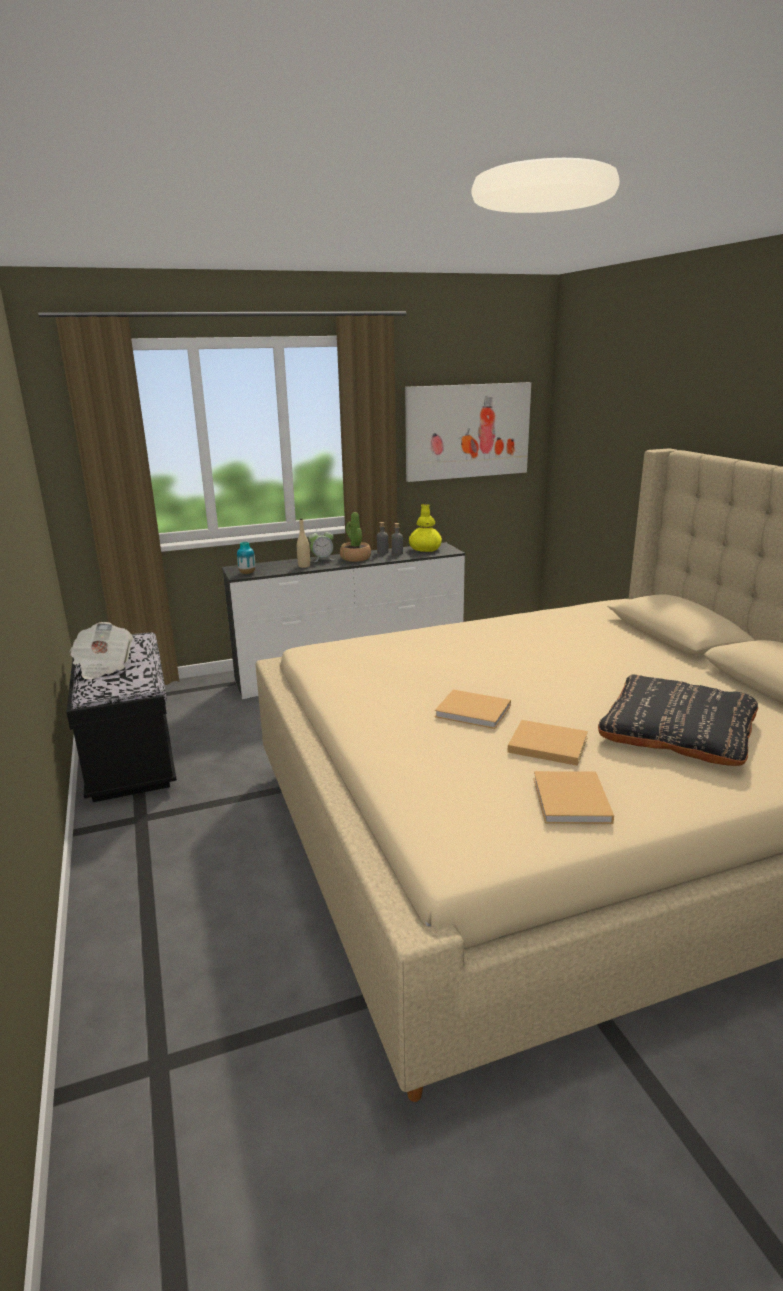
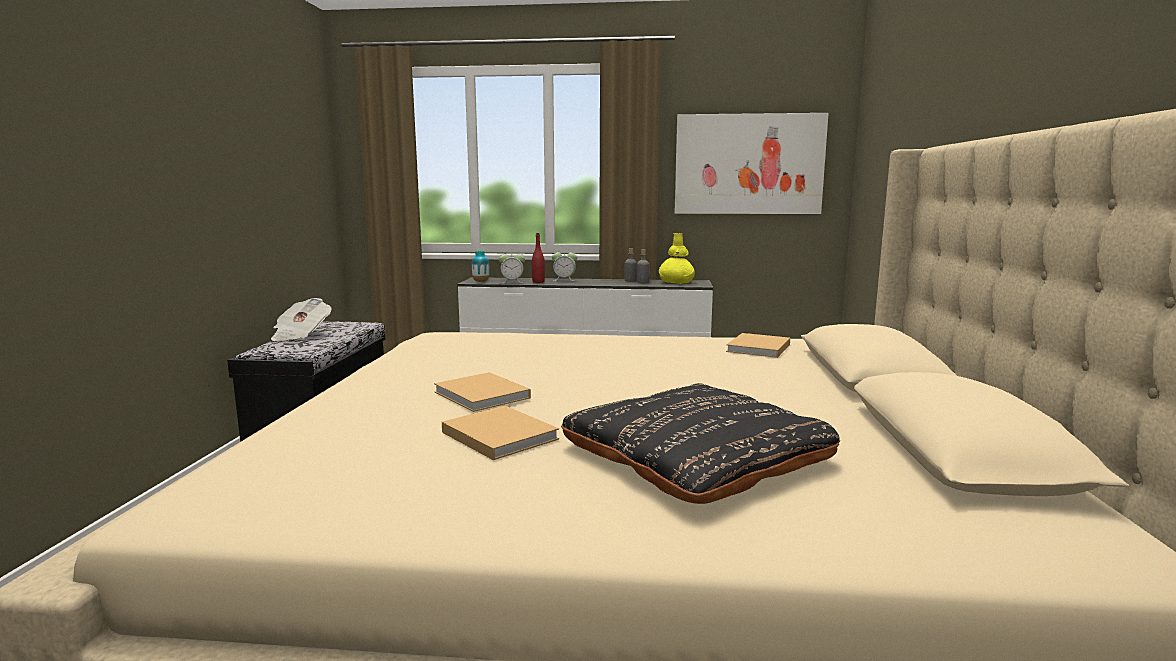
camera: 25 degrees right, 10 degrees down
(279, 570) = (512, 282): none -> alarm clock
(304, 566) = (538, 282): beige bottle -> red bottle
(355, 558) = (595, 281): potted plant -> none
(571, 802) = (410, 491): beige book -> beige book (758, 348)

